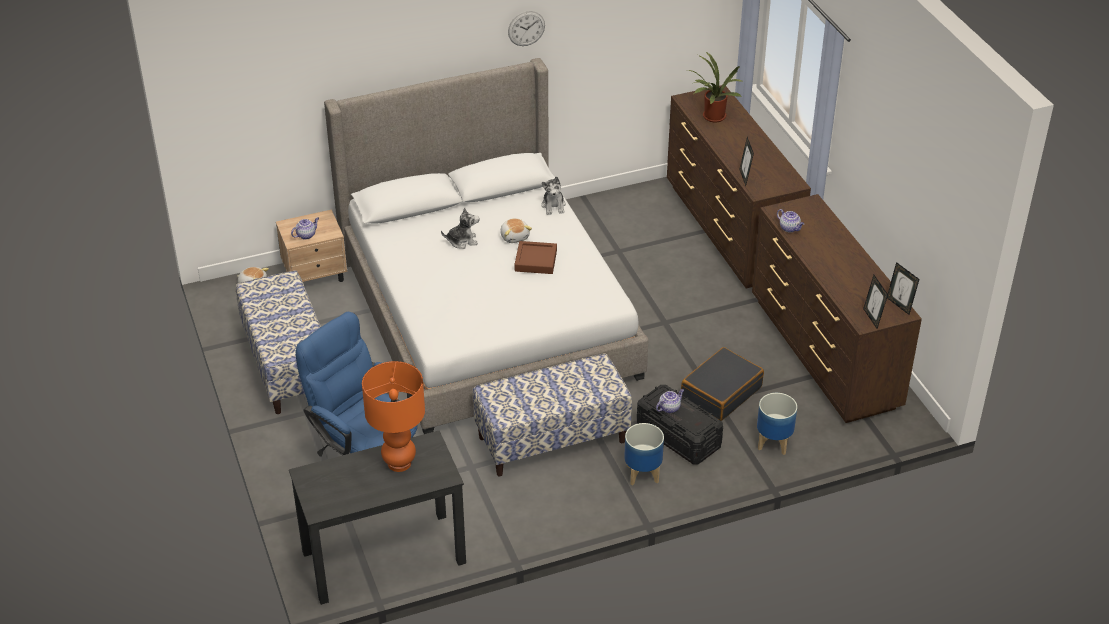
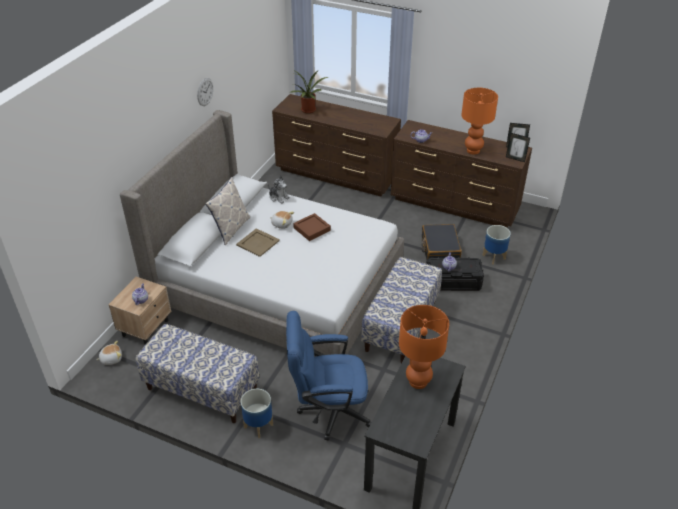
camera: 45 degrees left, 0 degrees up
(458, 211) = (231, 229): none -> pillow
(462, 241) = (257, 243): plush toy -> beige tray
(642, 474) = (465, 311): planter -> planter (259, 426)
(745, 177) = (366, 129): picture frame -> none
(834, 277) = (473, 150): none -> orange table lamp

